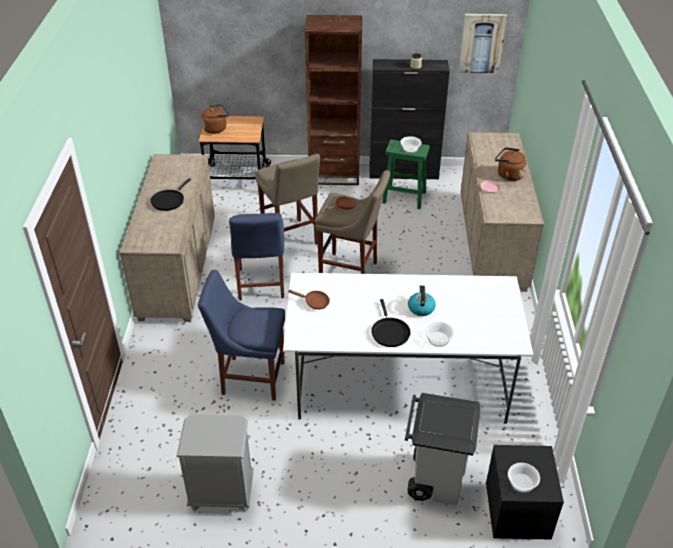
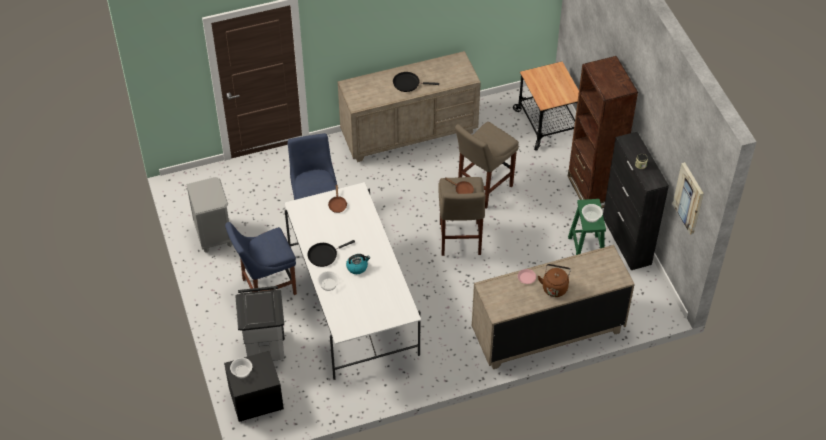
camera: 70 degrees right, 10 degrees up
(216, 128) = (545, 75): brown kettle -> none
(260, 285) = (416, 188): blue chair -> blue chair (266, 287)

